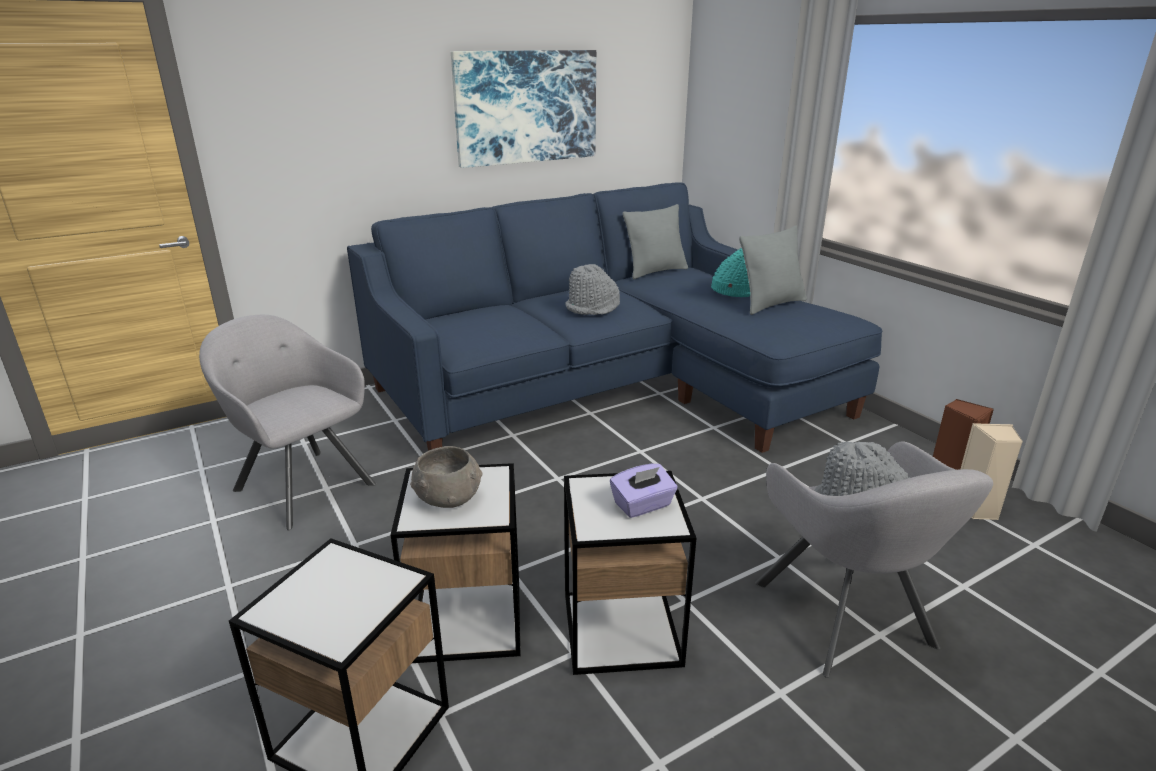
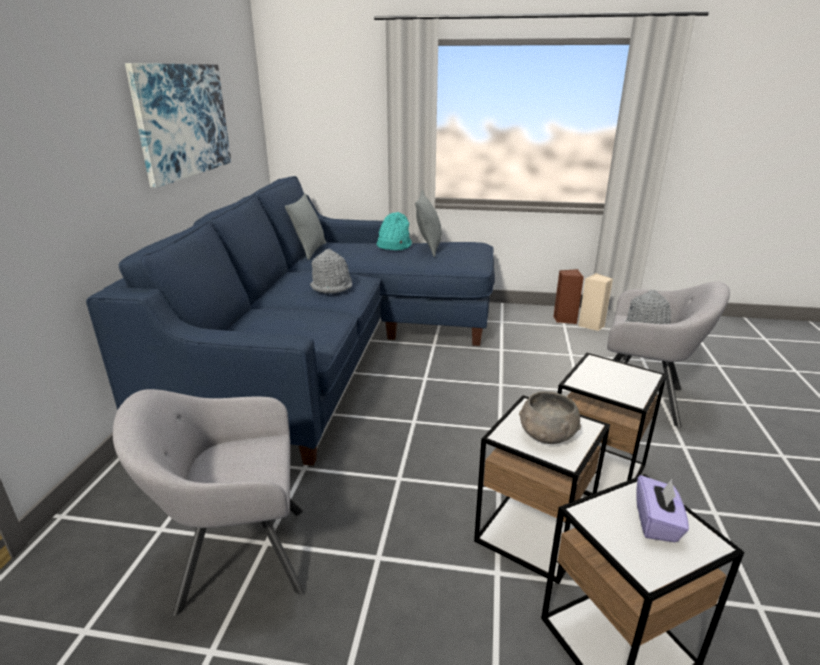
camera: 50 degrees left, 0 degrees up
(643, 505) = (620, 374): purple tissue box -> purple tissue box (656, 523)

